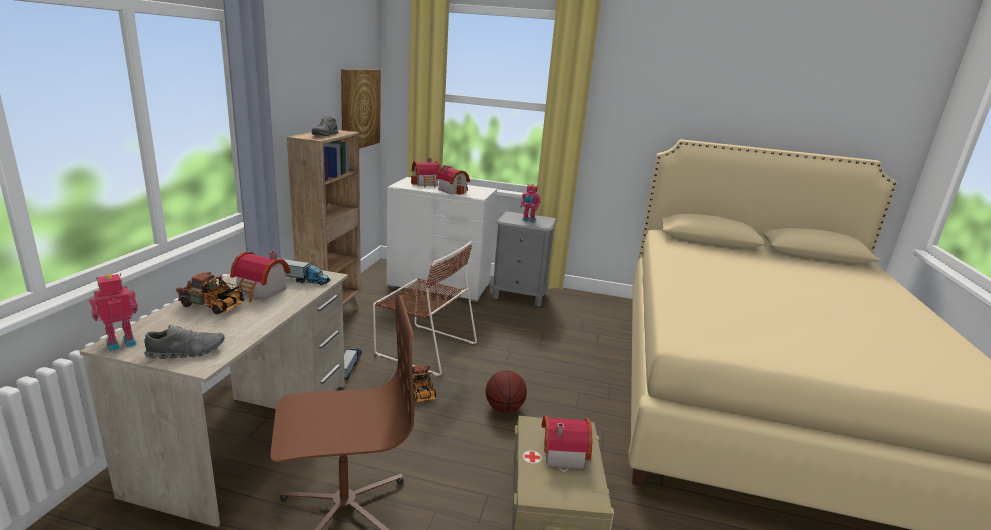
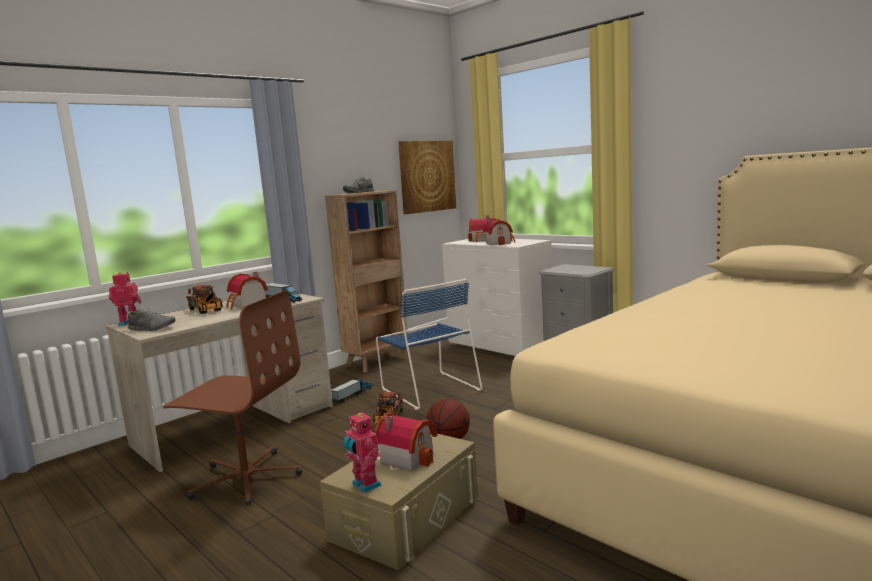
camera: 35 degrees right, 10 degrees down
(423, 347) = (429, 389): brown chair -> blue chair
(528, 220) = (575, 269): toy robot -> toy robot (364, 485)

